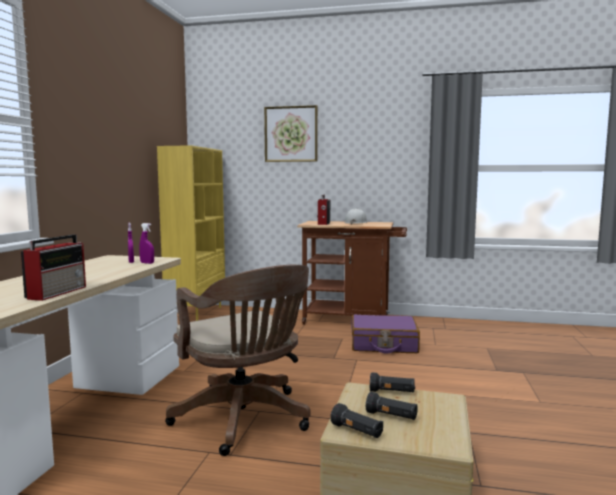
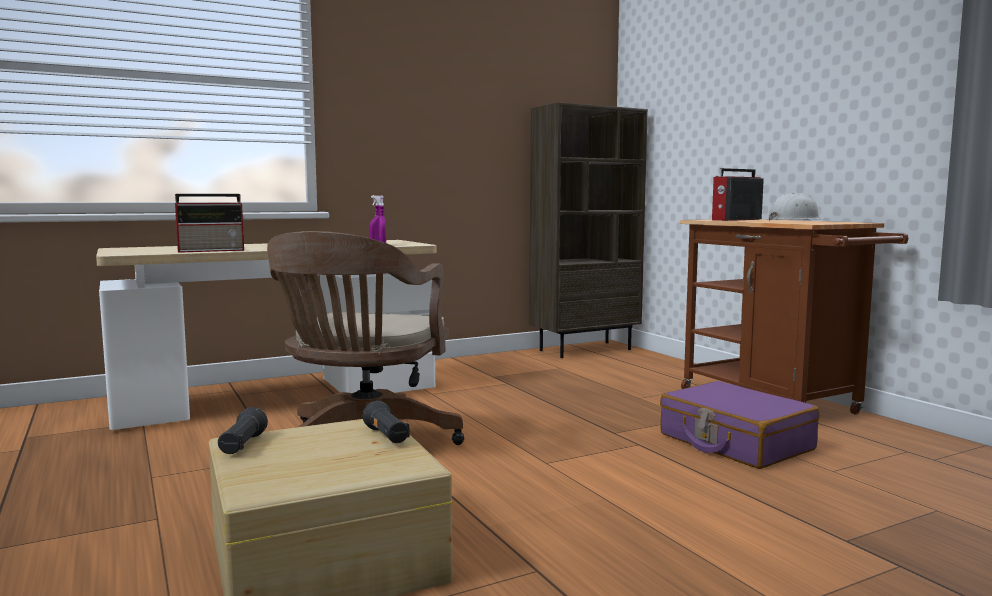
camera: 50 degrees right, 0 degrees up
(196, 313) = (585, 349): yellow bookcase -> brown bookcase
(291, 134) = (734, 69): picture -> none
(391, 416) = (307, 451): black flashlight -> none

